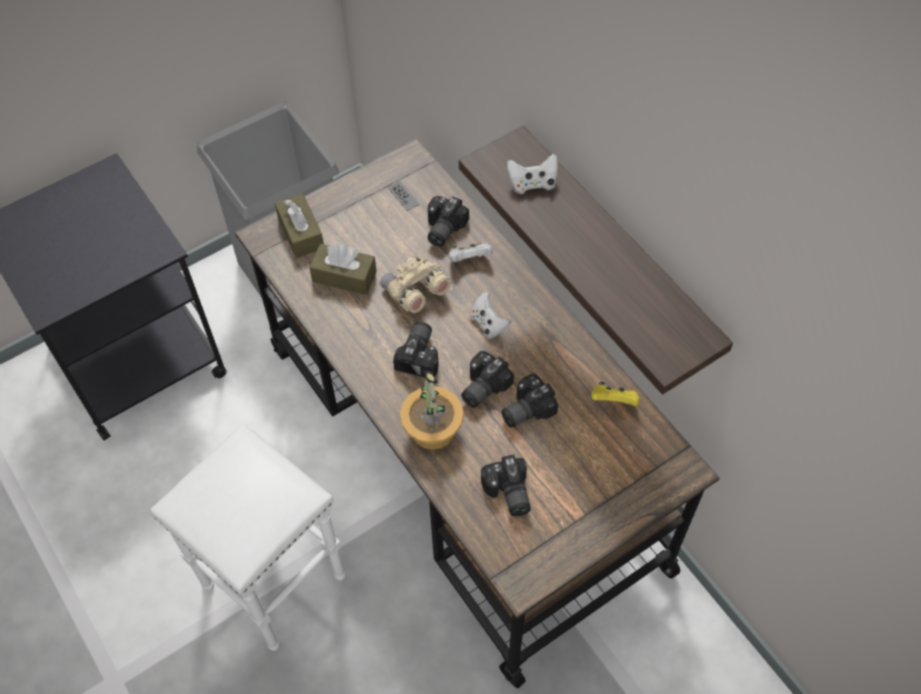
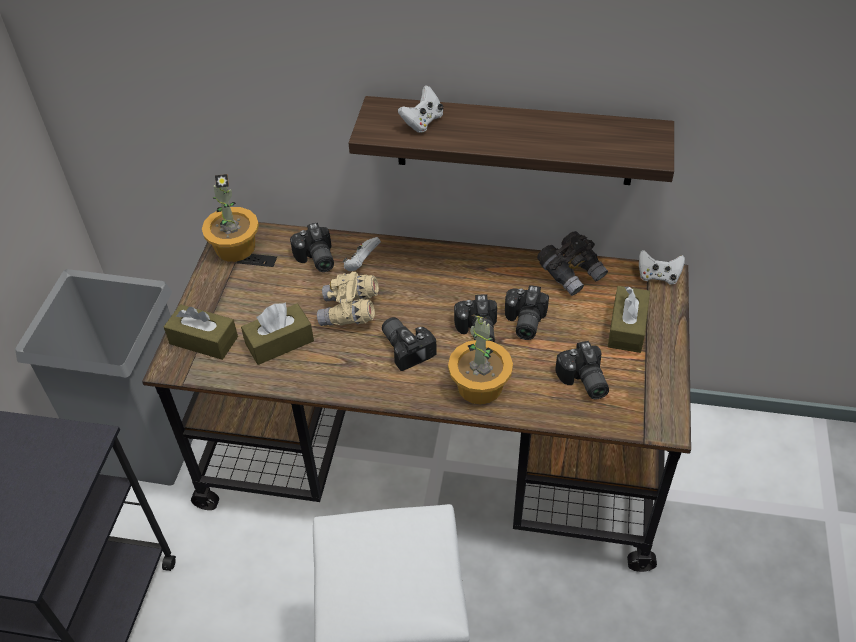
camera: 45 degrees left, 10 degrees down
(400, 173) = (235, 247): none -> potted plant
(488, 324) = (429, 291): white game controller -> white game controller (658, 276)
(507, 494) = (582, 382): camera -> camera turned 45 degrees clockwise
(596, 483) = (627, 327): none -> brown tissue box
(613, 401) = (571, 273): yellow game controller -> grey binoculars

